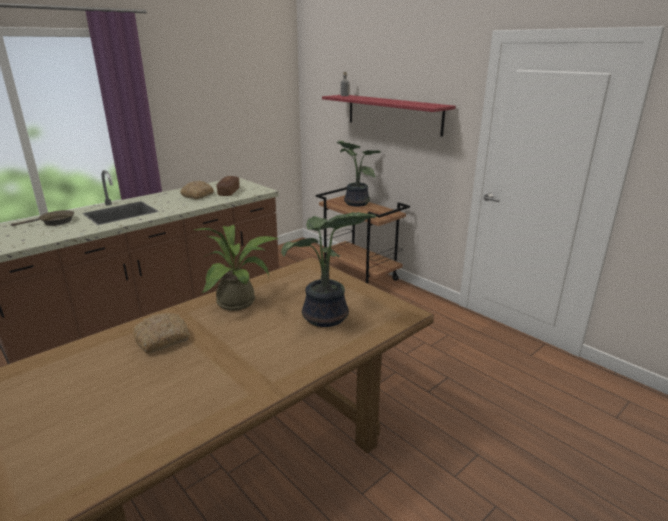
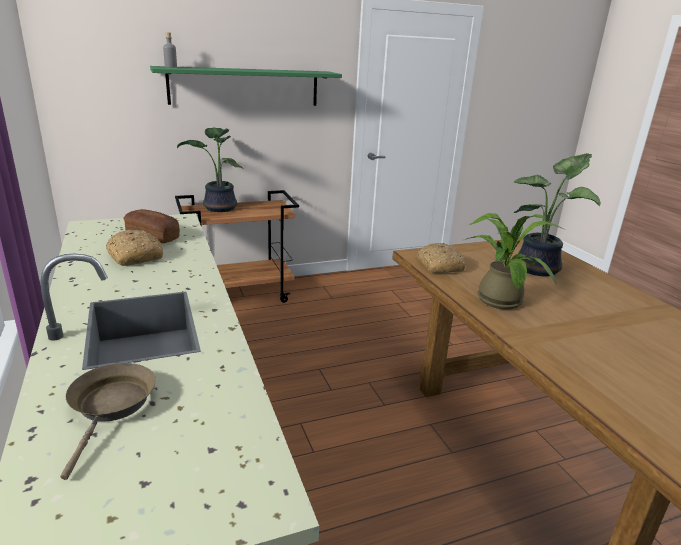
camera: 70 degrees left, 0 degrees up
(163, 339) = (583, 348): bread -> bread (439, 266)
(393, 114) = (245, 87): red shelf -> green shelf

